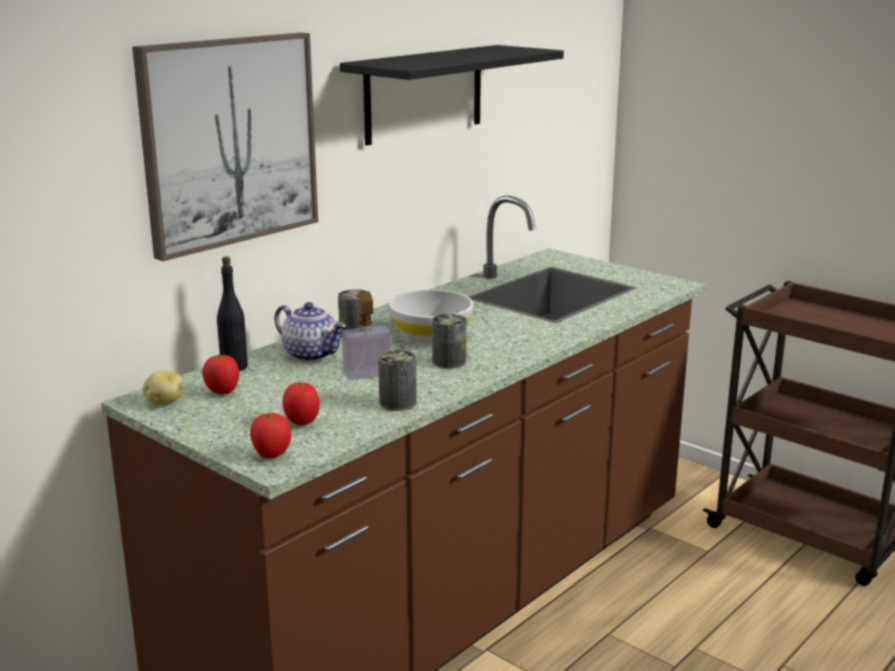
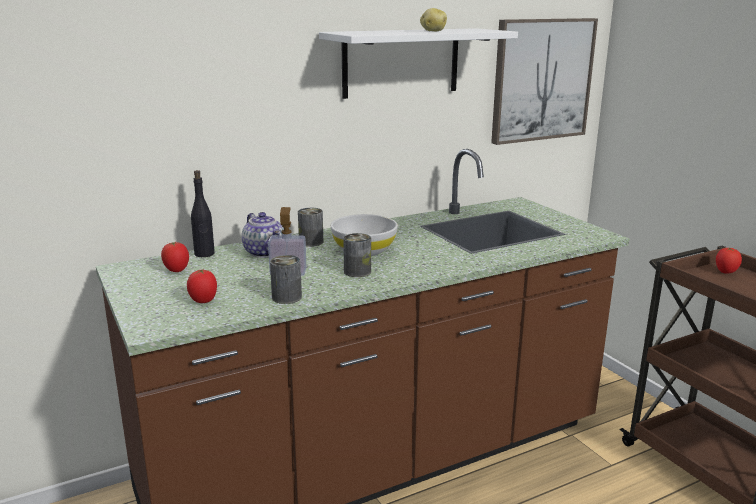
camera: 20 degrees right, 0 degrees up
(164, 402) = (132, 271): potato -> potato (432, 31)
(229, 141) = (214, 85): picture -> picture (541, 80)
(271, 456) = (156, 322): tomato -> tomato (725, 272)
(424, 93) = (401, 62): black shelf -> white shelf

